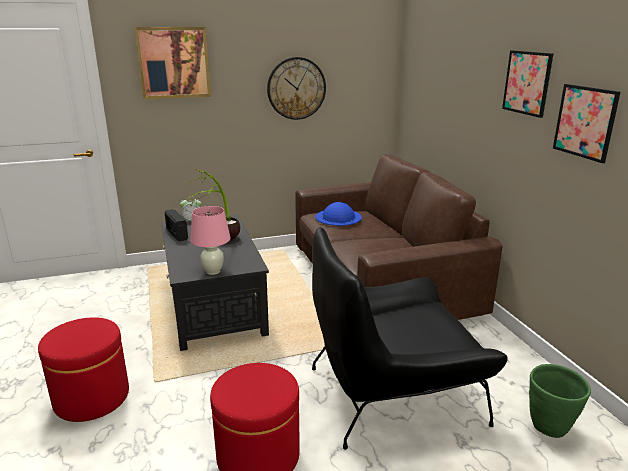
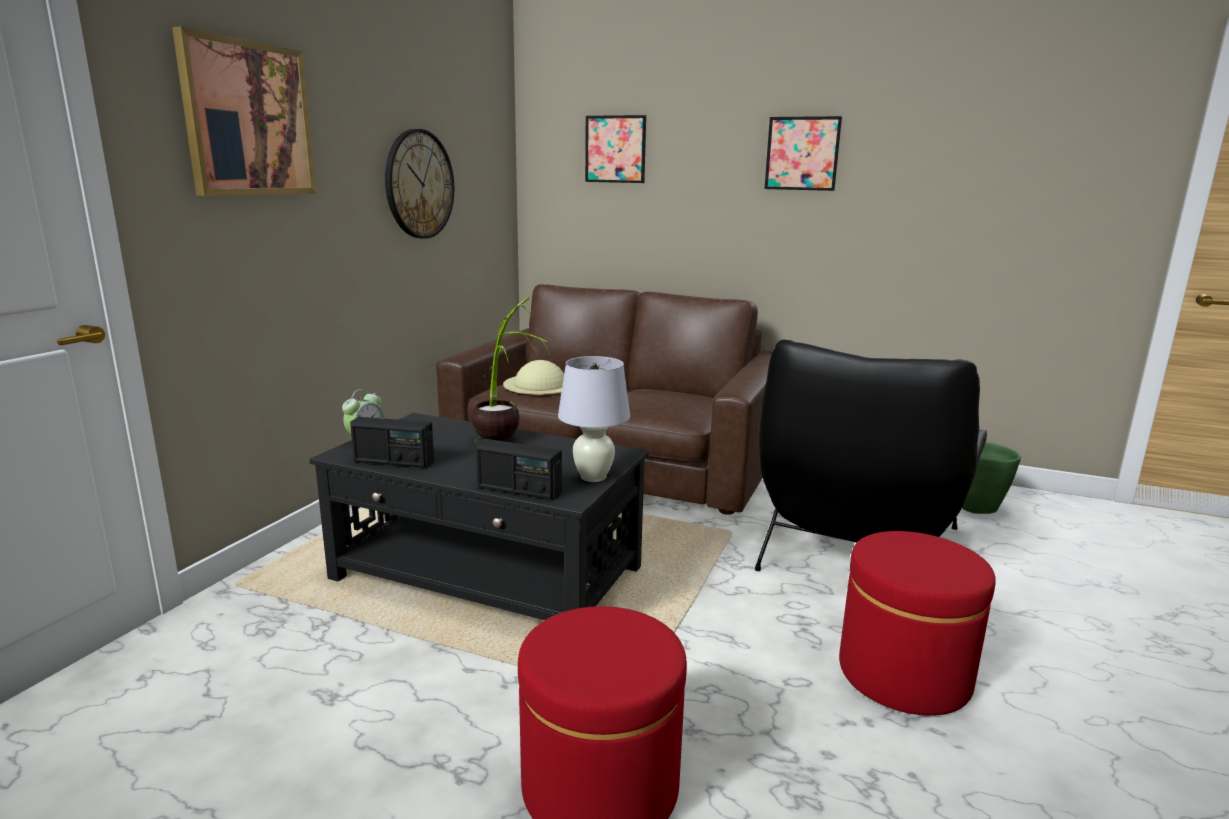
camera: 50 degrees left, 5 degrees down
(177, 264) = (519, 490): none -> radio
(213, 271) = (593, 477): pink table lamp -> white table lamp
(338, 217) = (540, 384): blue hat -> beige hat
(585, 122) = (900, 186): picture -> picture (615, 149)

